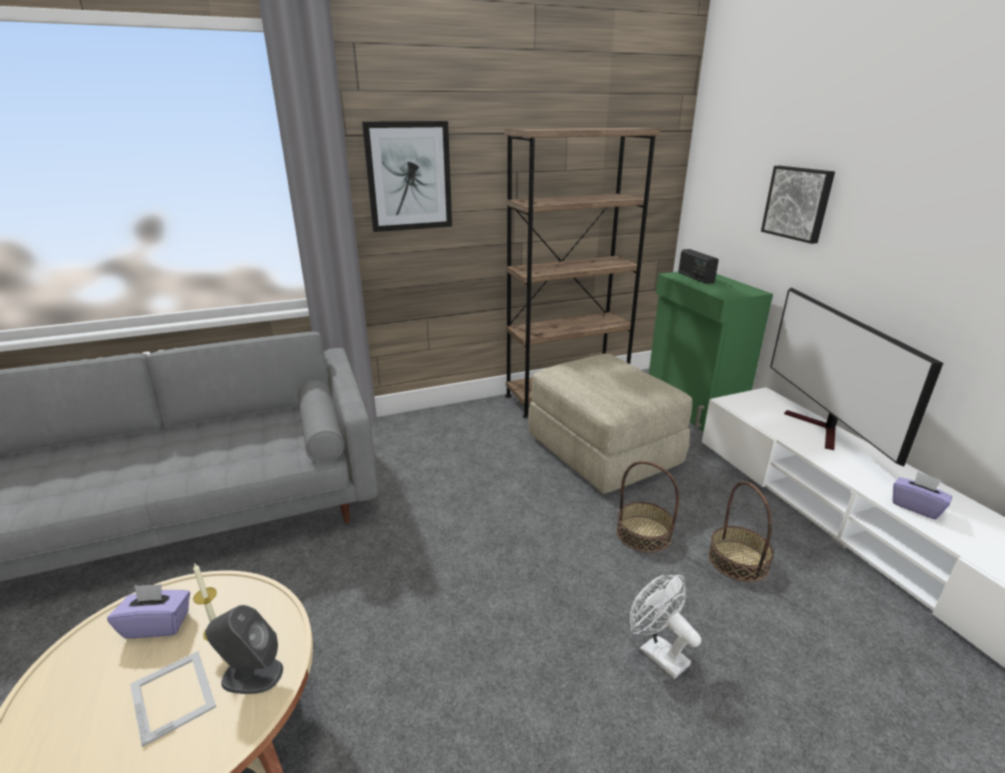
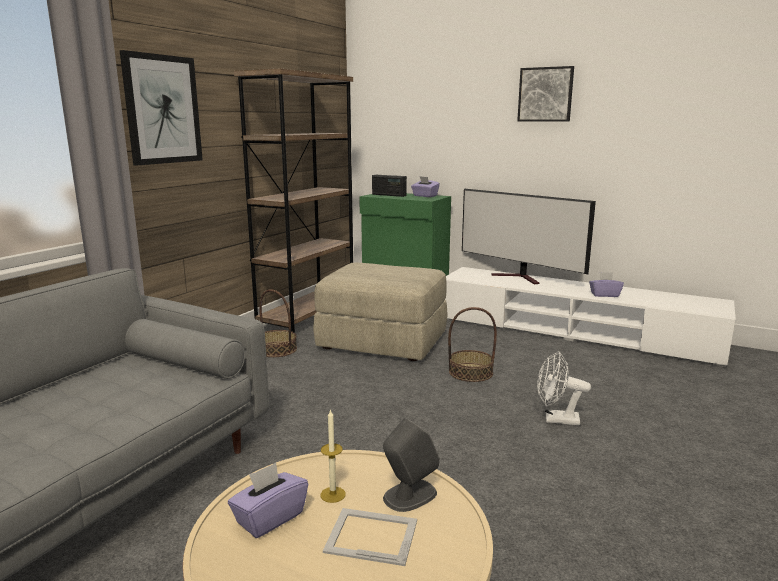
camera: 40 degrees left, 10 degrees down
(736, 287) = (425, 196): none -> purple tissue box
(738, 560) = (536, 365): basket -> basket (277, 349)
(798, 203) = (456, 128): picture -> picture (545, 94)

